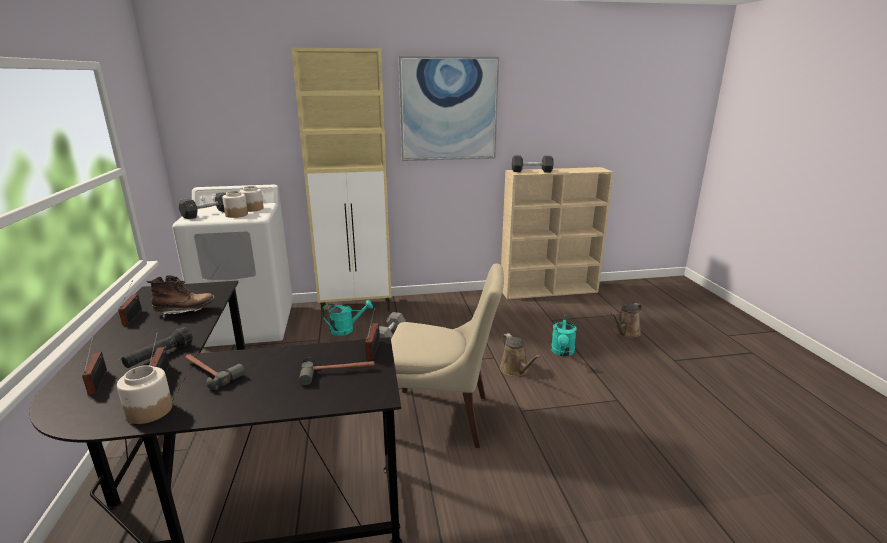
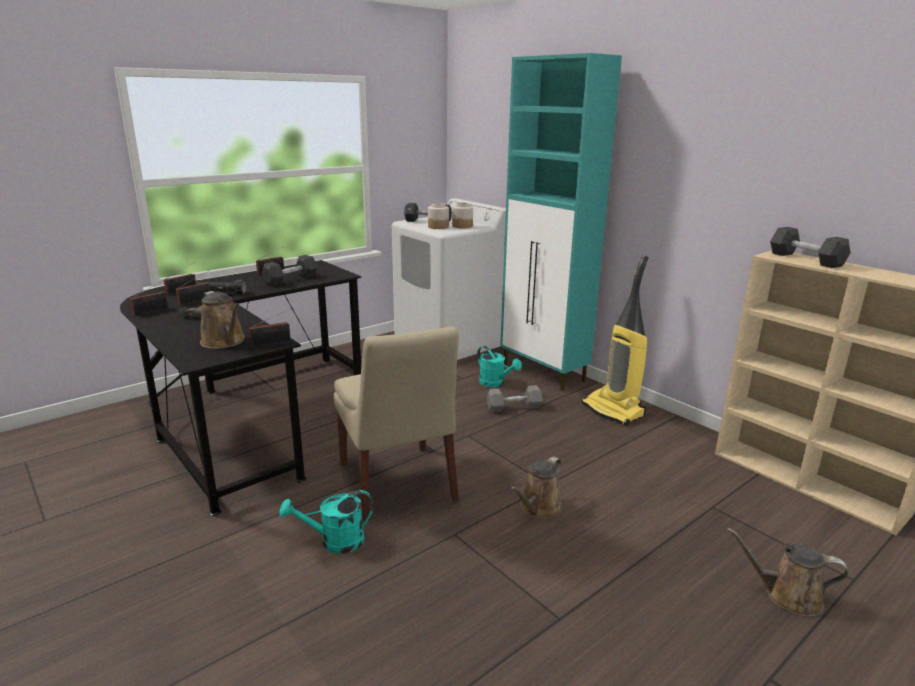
camera: 60 degrees right, 0 degrees up
(149, 410) = (153, 311): jar -> radio
(185, 311) = (291, 280): brown boot -> black dumbbell
(338, 373) = (224, 342): hammer -> brown watering can
(357, 308) = (544, 373): beige cabinet -> turquoise cabinet
(434, 305) = (614, 410): none -> vacuum cleaner
(448, 109) = (702, 140): picture -> none
(562, 352) = (630, 537): turquoise watering can -> turquoise watering can (334, 542)

